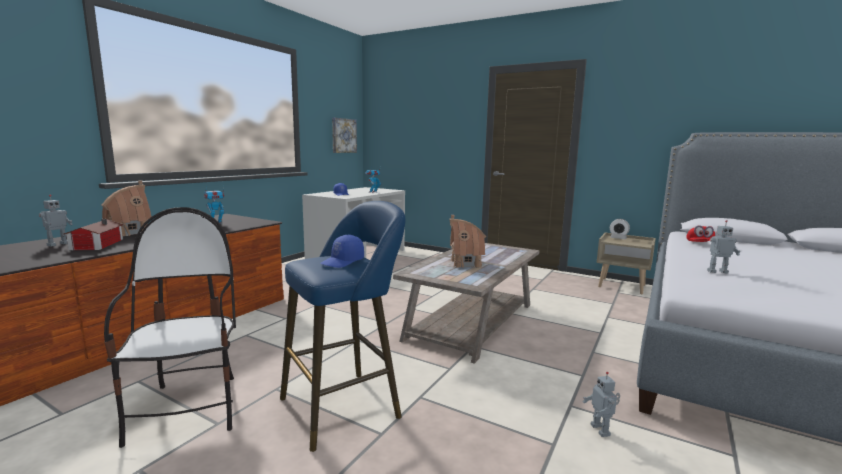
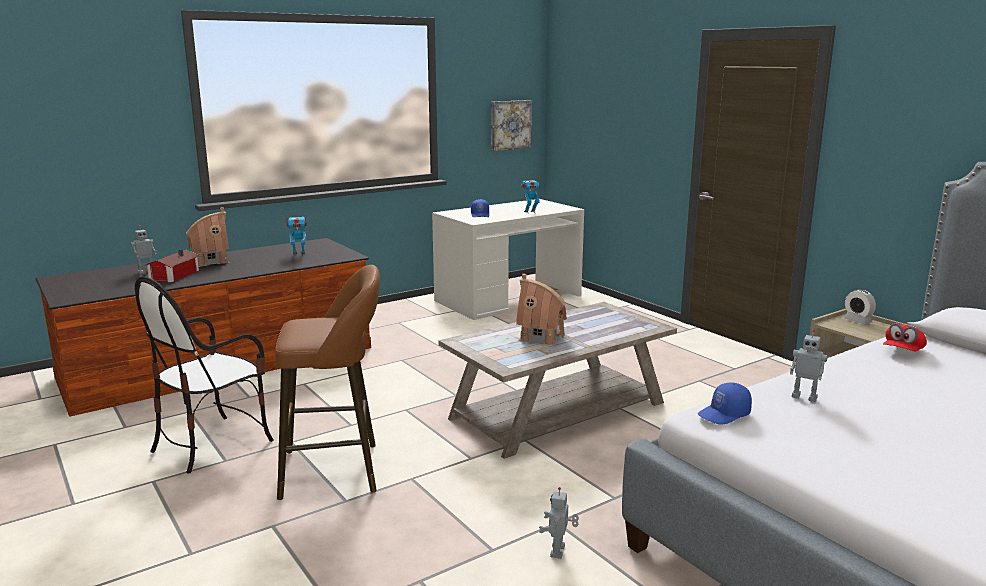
camera: 25 degrees right, 5 degrees up
(189, 409) = (212, 444): chair -> chair turned 150 degrees counterclockwise
(343, 262) = (325, 328): blue cap -> blue cap (724, 414)
(346, 405) = (337, 470): blue stool -> brown stool

